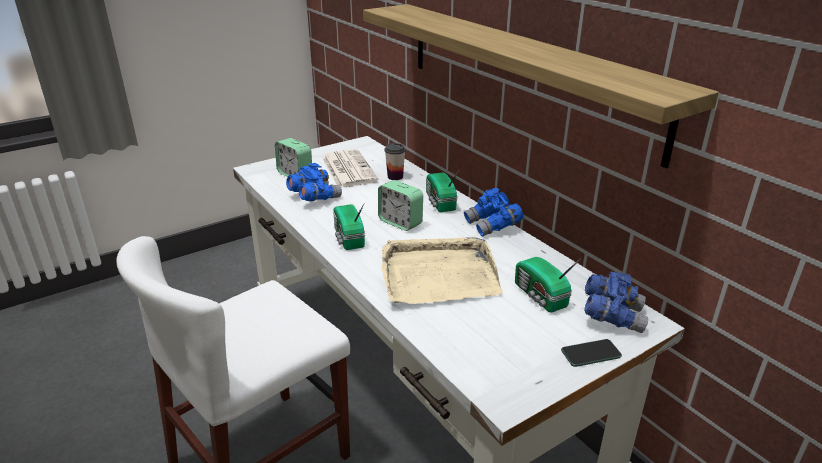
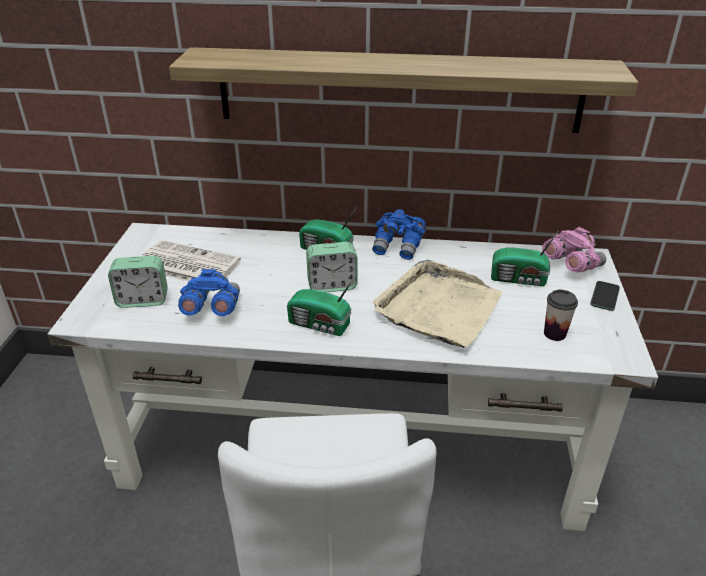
camera: 50 degrees left, 5 degrees up
(395, 177) = (245, 248): cup -> cup (554, 334)
(612, 316) = (571, 265): blue binoculars -> pink binoculars

